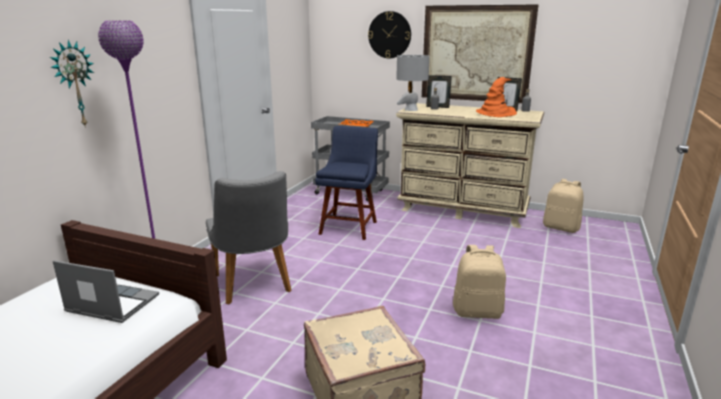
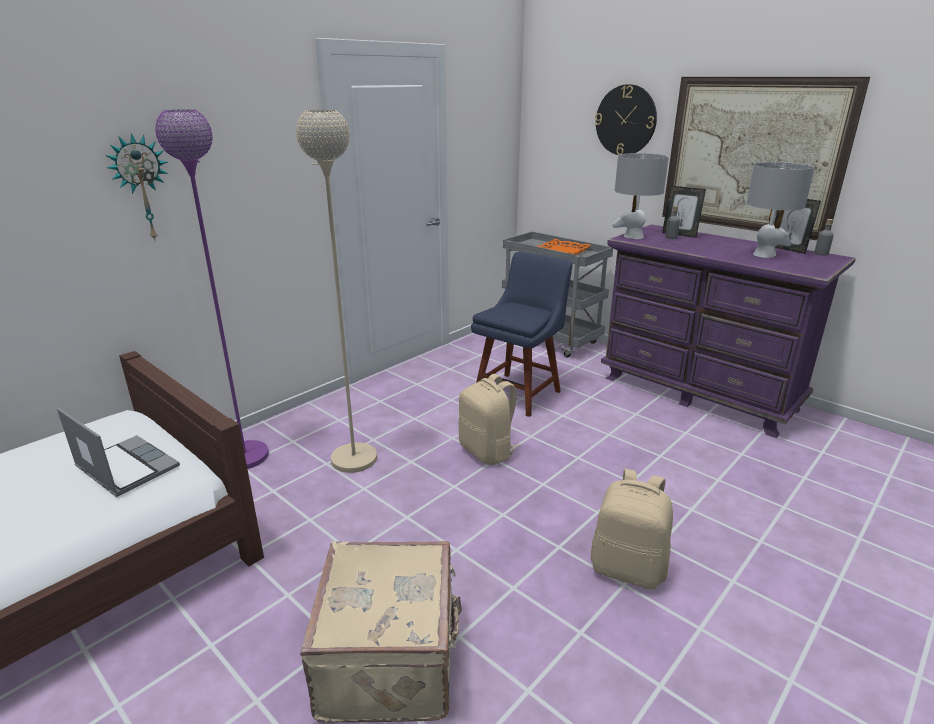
camera: 20 degrees right, 5 degrees up
(255, 286) = (353, 459): grey chair -> beige floor lamp
(463, 210) = (698, 393): beige dresser -> purple dresser
(496, 113) = (764, 255): orange hat -> grey table lamp
(561, 228) = (849, 450): beige backpack -> beige backpack (488, 451)

